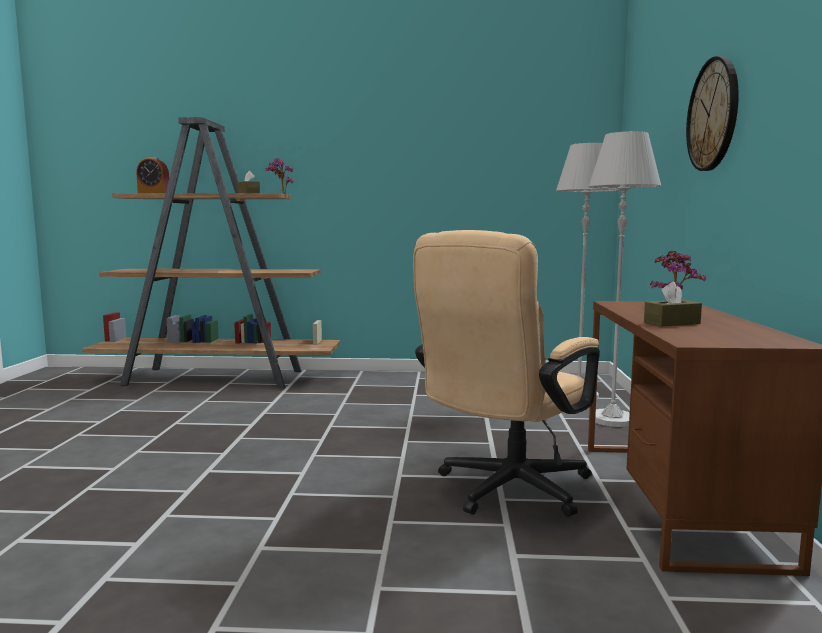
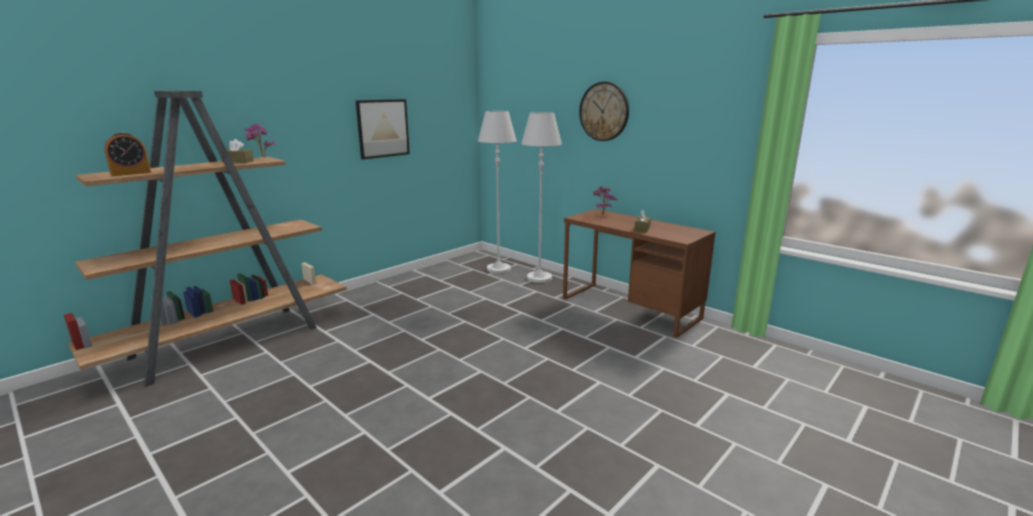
camera: 50 degrees left, 10 degrees up
(449, 176) = (383, 128): none -> picture
(505, 491) = (578, 333): beige office chair -> none

